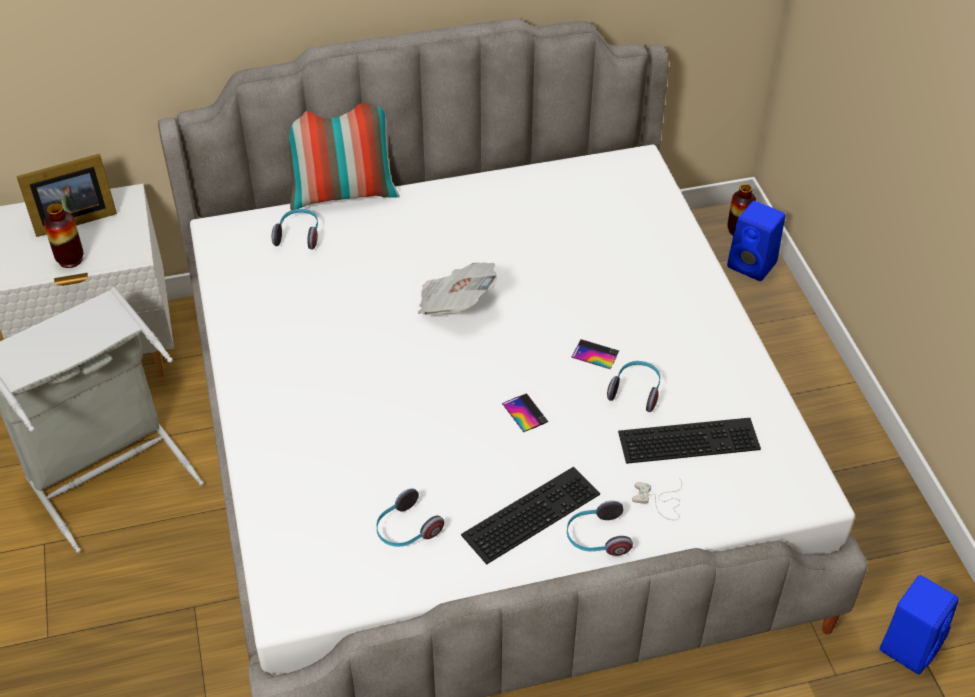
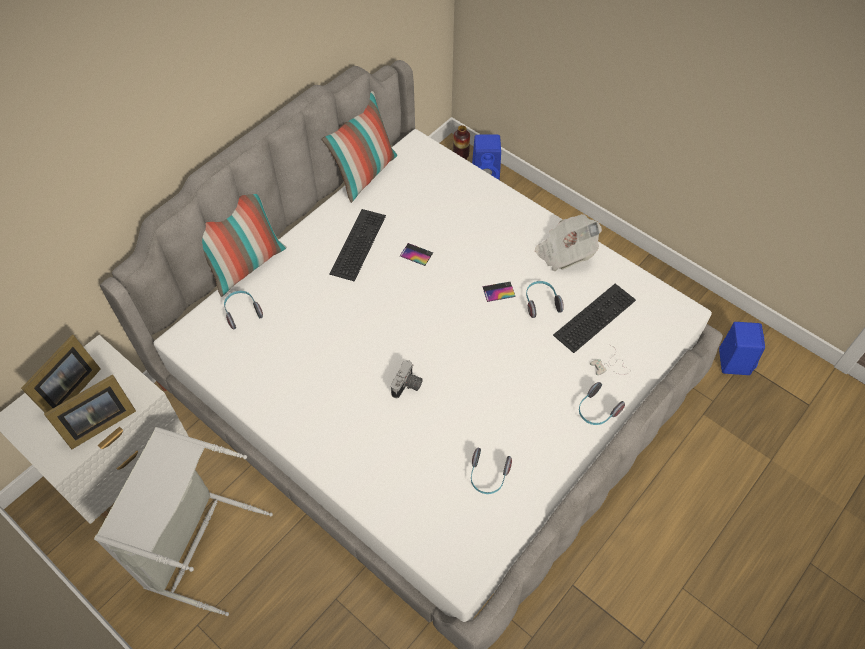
camera: 35 degrees left, 10 degrees up
(70, 260) = (97, 424): vase -> picture frame
(402, 394) = (407, 386): none -> camera
(455, 304) = (388, 305): newspaper -> newspaper (565, 252)
(525, 413) = (491, 355): phone -> phone (416, 254)
(530, 512) = (548, 417): keyboard -> keyboard (357, 243)
(551, 164) = (364, 173): none -> pillow

